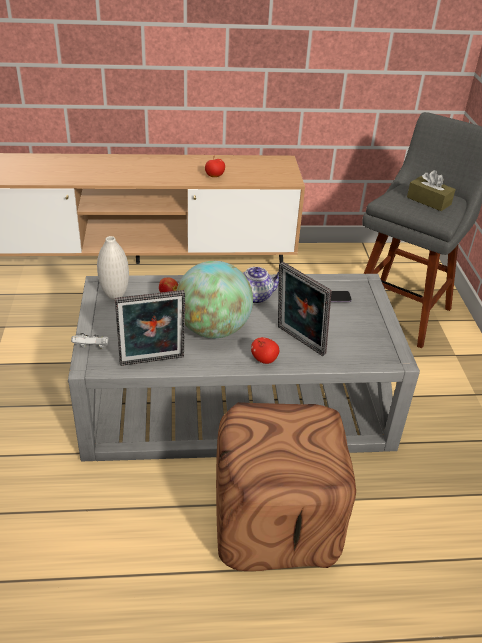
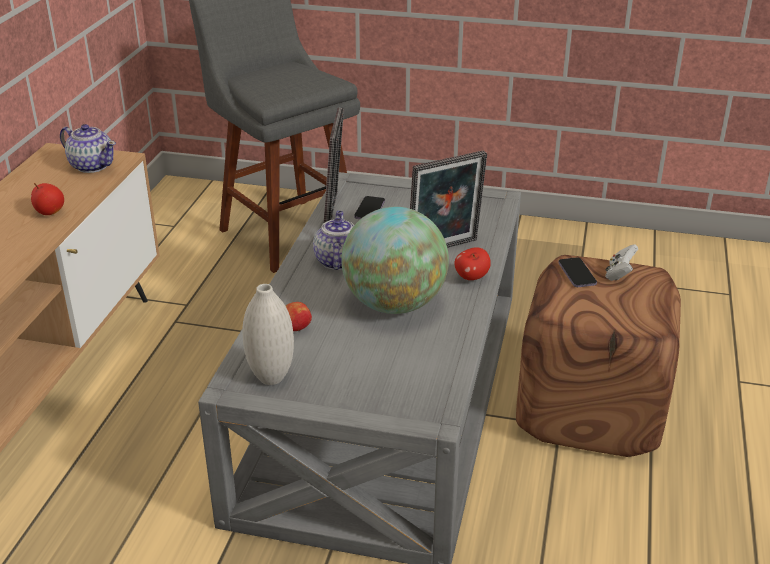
camera: 70 degrees left, 5 degrees down
(92, 348) = (396, 411): white game controller -> white game controller (619, 274)
(152, 362) = (447, 361): picture frame -> picture frame (335, 210)
(276, 174) = (92, 165): none -> teapot
(304, 420) = (577, 274): none -> phone
(428, 201) = (290, 76): brown tissue box -> none

